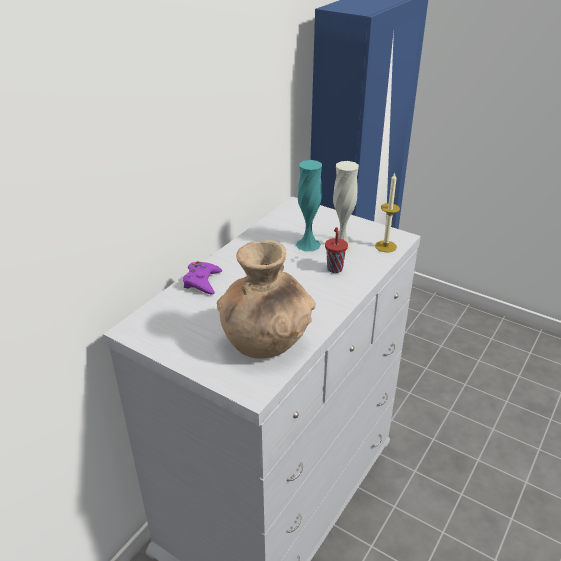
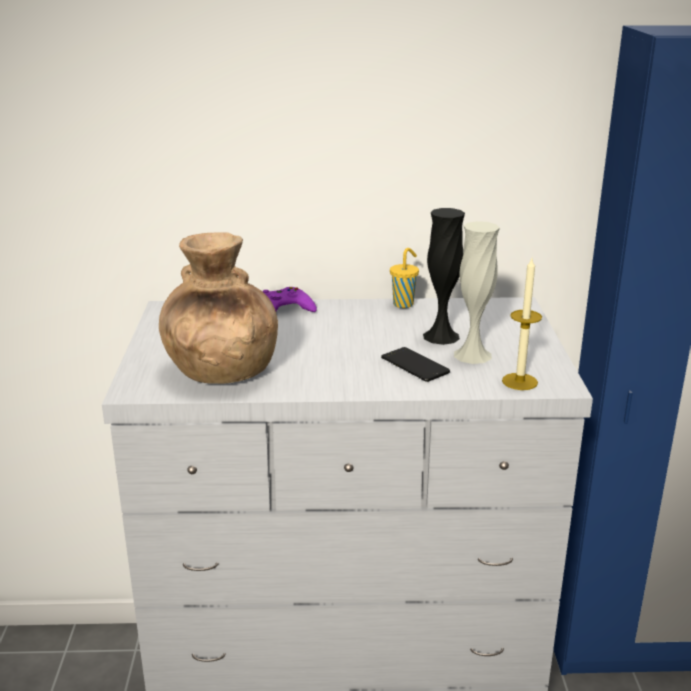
camera: 55 degrees right, 10 degrees down
(250, 237) = (404, 304): none -> yellow cup
(308, 244) = (441, 336): turquoise vase -> black vase
(334, 268) = (415, 365): red cup -> phone

